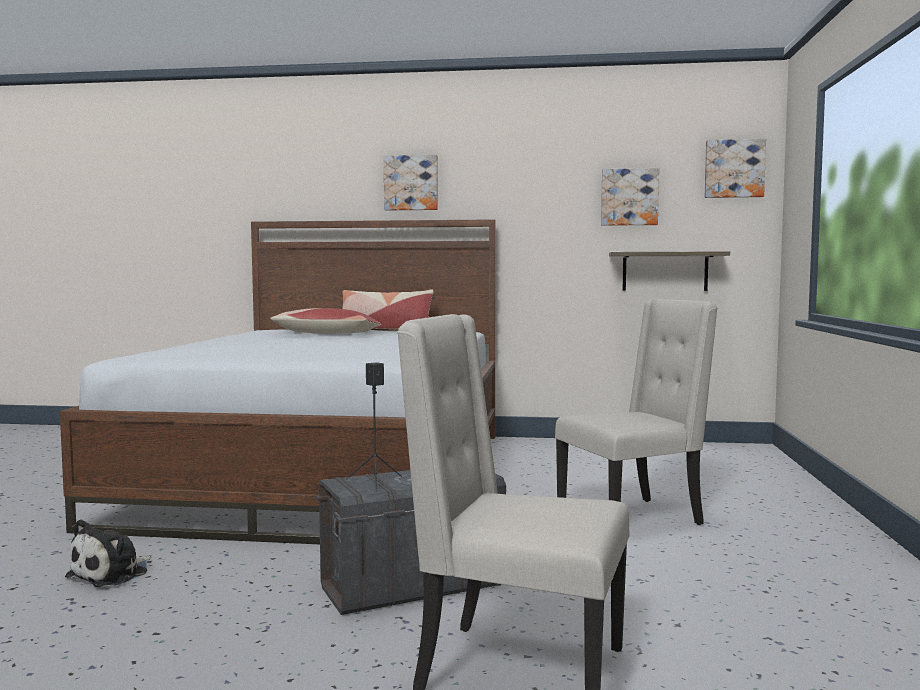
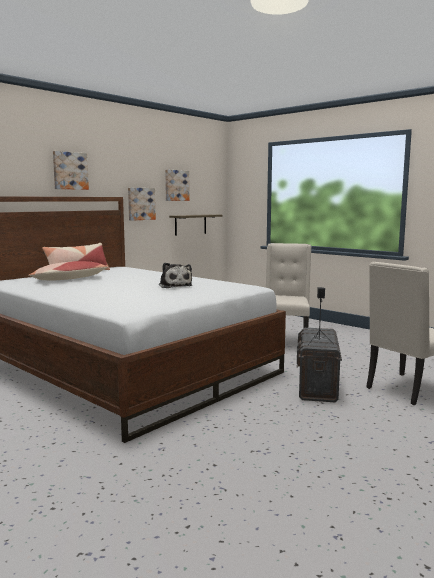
camera: 55 degrees left, 5 degrees up
(112, 574) = (225, 437): plush toy -> plush toy (174, 286)
(734, 169) = (212, 173): picture -> picture (140, 204)

